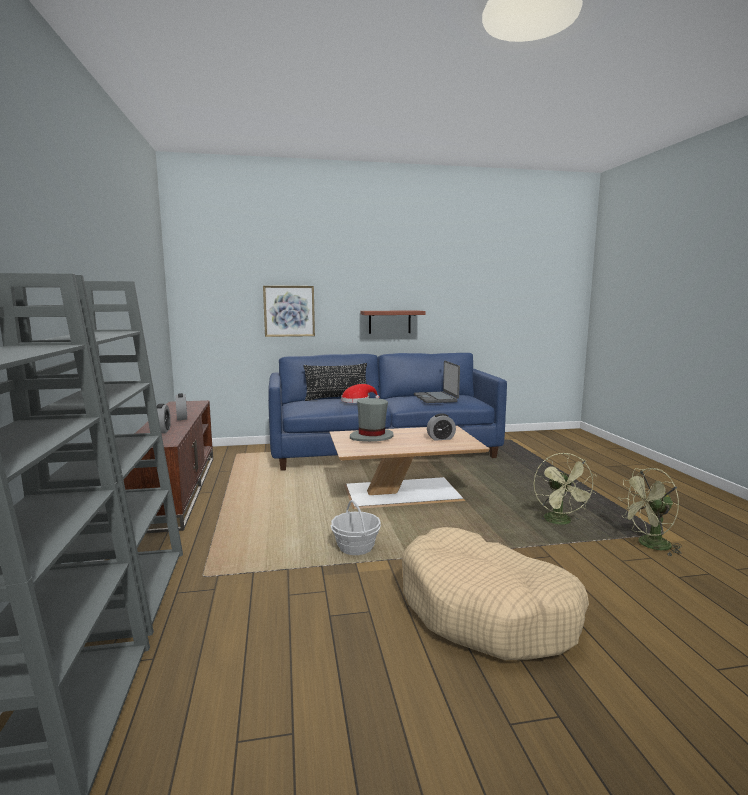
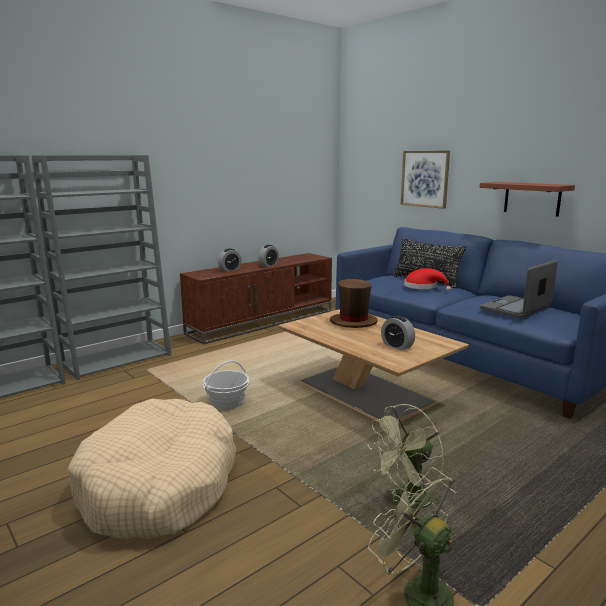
camera: 60 degrees right, 5 degrees up
(371, 437) = (353, 322): grey hat -> brown hat

